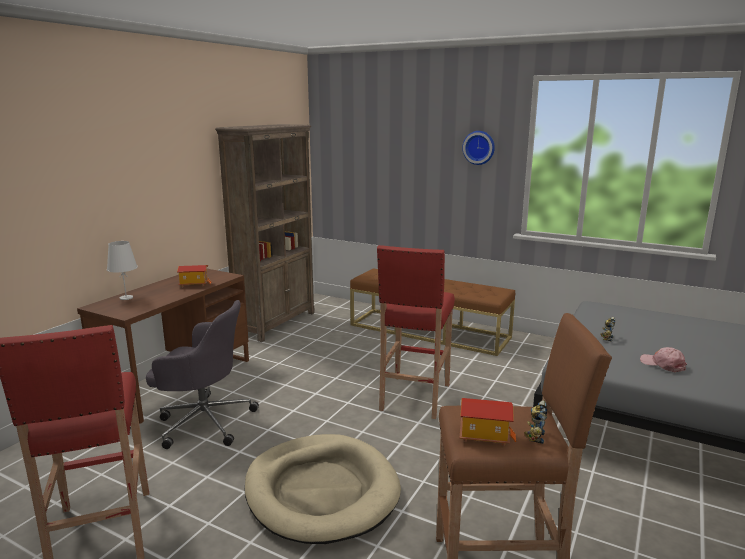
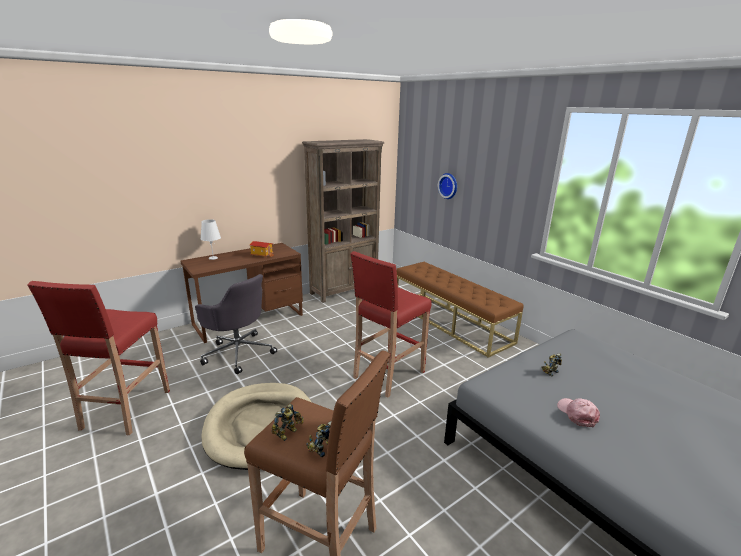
camera: 25 degrees right, 5 degrees up
(479, 147) = (514, 171): wall clock -> wall clock (449, 186)
(484, 435) = (288, 433): toy house -> toy robot

